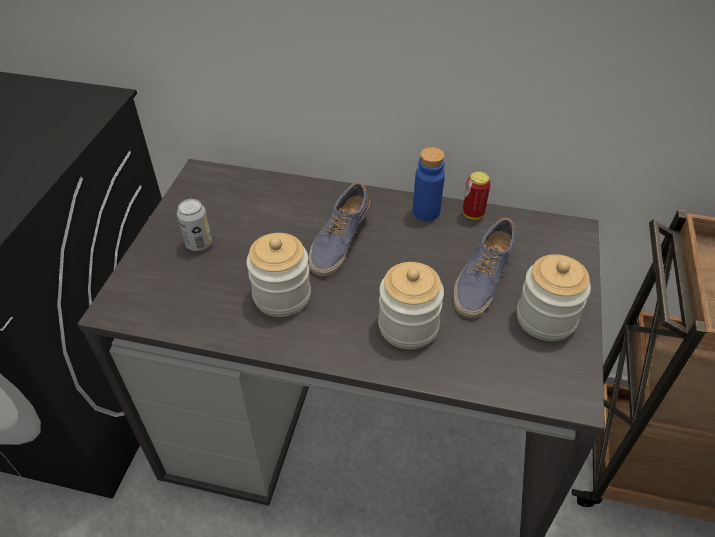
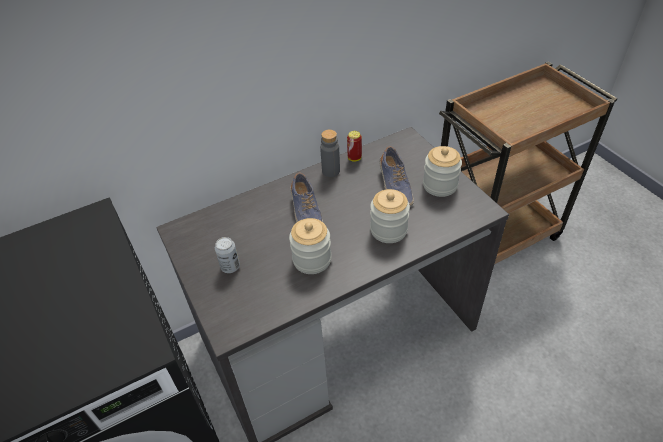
camera: 40 degrees left, 0 degrees up
(426, 212) = (331, 171): blue bottle -> grey bottle

